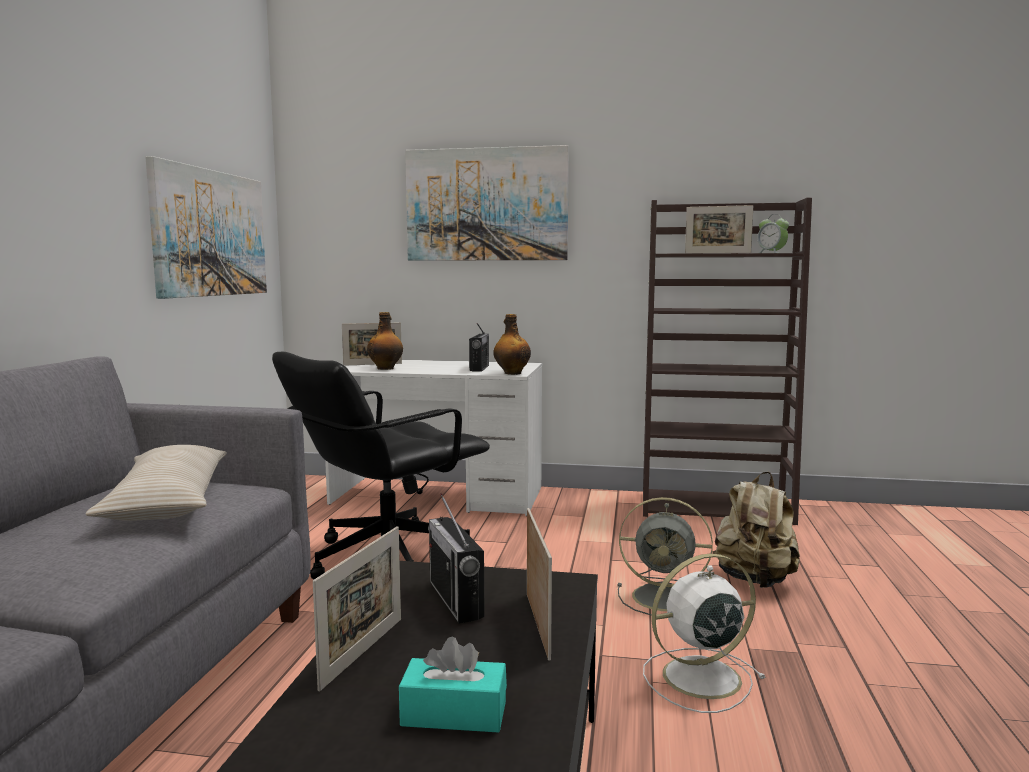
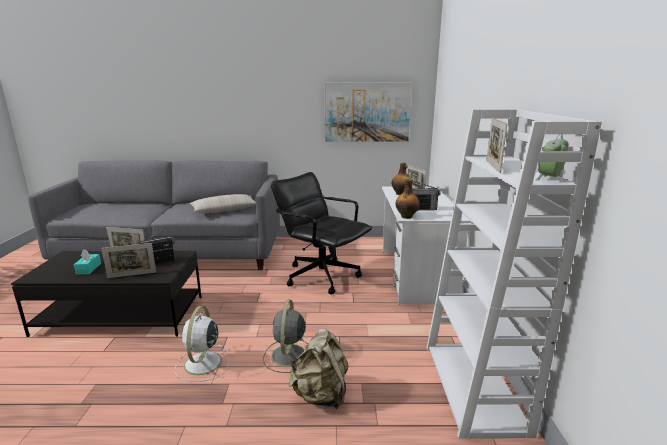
camera: 80 degrees right, 10 degrees up
(486, 205) = (472, 99): picture -> none
(698, 678) = (202, 364): white fan -> white fan turned 150 degrees counterclockwise
(716, 507) = (475, 387): brown bookcase -> white bookcase

